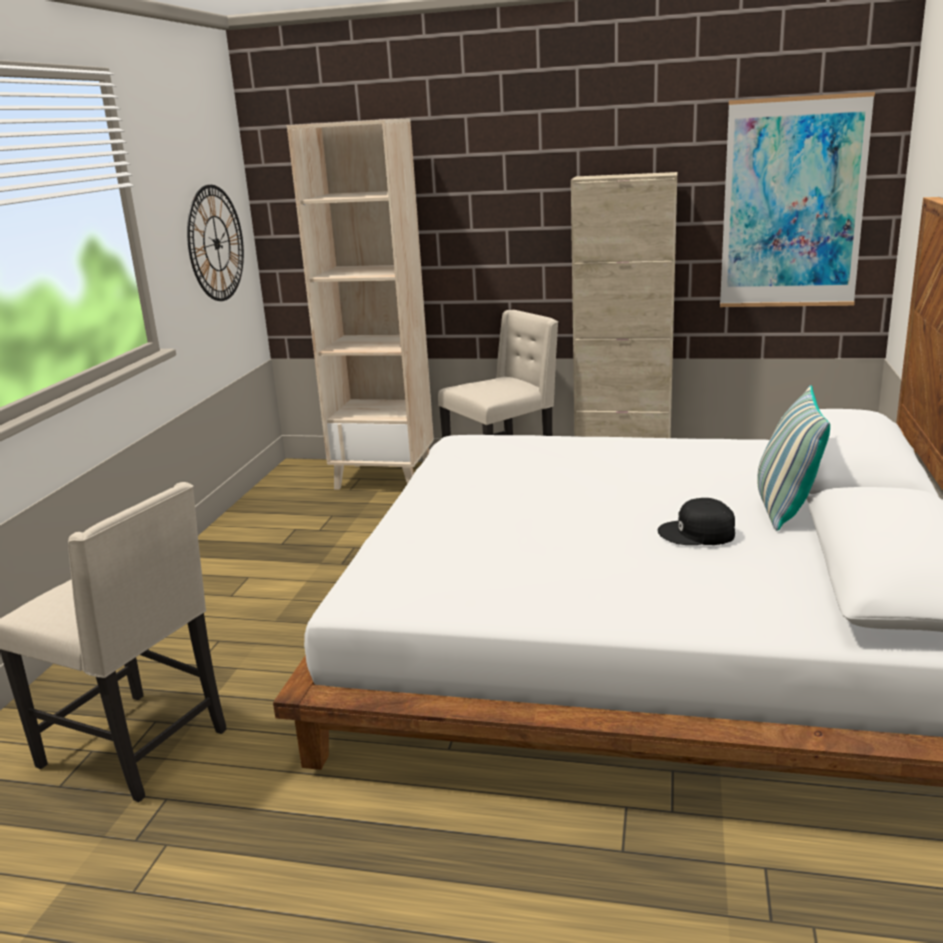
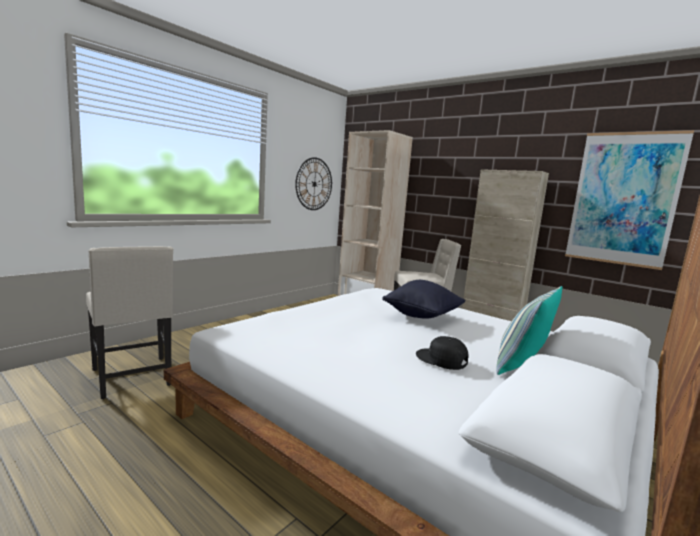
camera: 25 degrees right, 10 degrees down
(592, 471) = (422, 316): none -> black pillow

